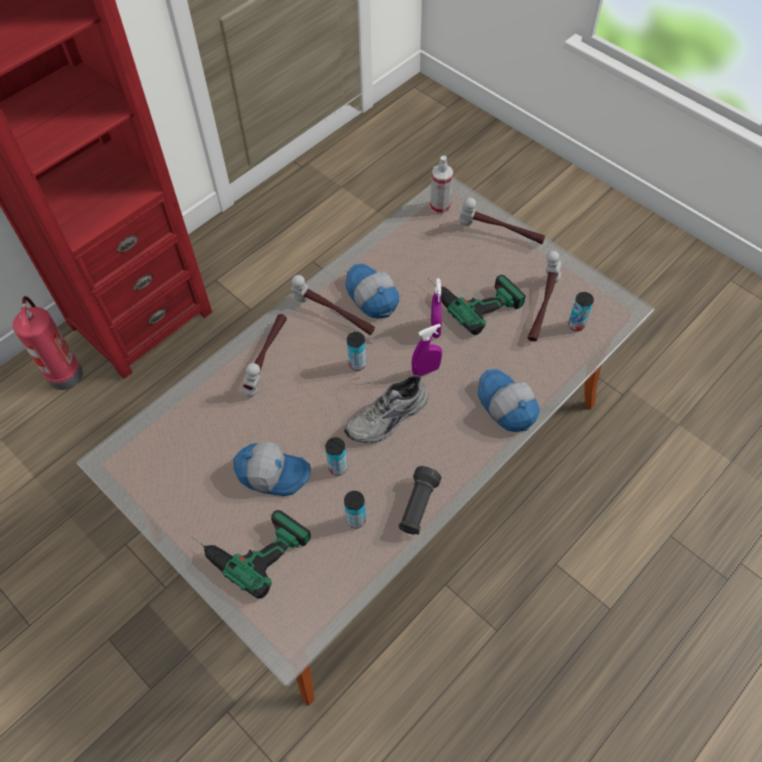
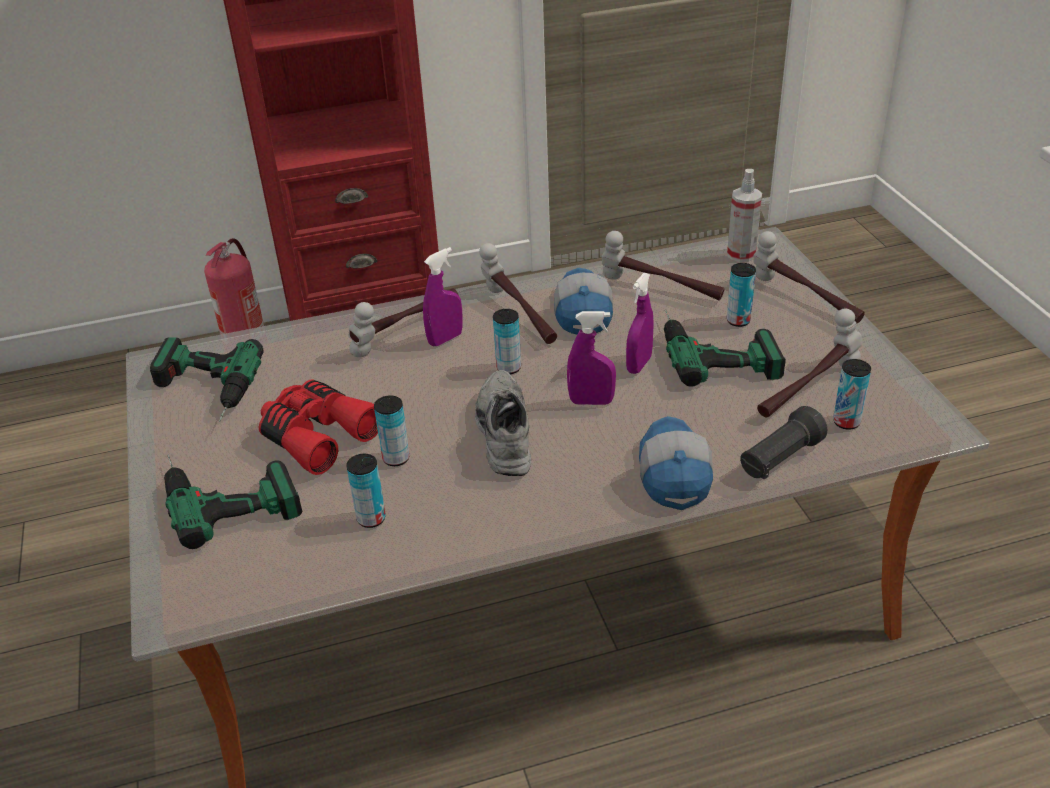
camera: 30 degrees right, 20 degrees down
(164, 471) = (202, 391): none -> power drill
(273, 472) = (317, 435): cap -> red binoculars
(299, 356) = (445, 339): none -> purple spray bottle
(388, 418) = (502, 432): grey shoe -> grey shoe turned 90 degrees clockwise
(408, 257) = (660, 289): none -> hammer
(418, 506) = (461, 536): black flashlight -> black flashlight (779, 459)
(472, 267) = (738, 321): none -> can

